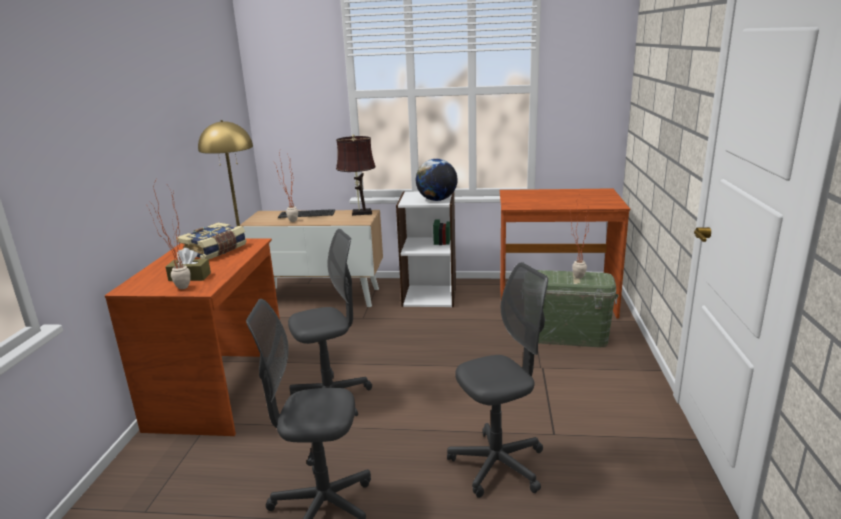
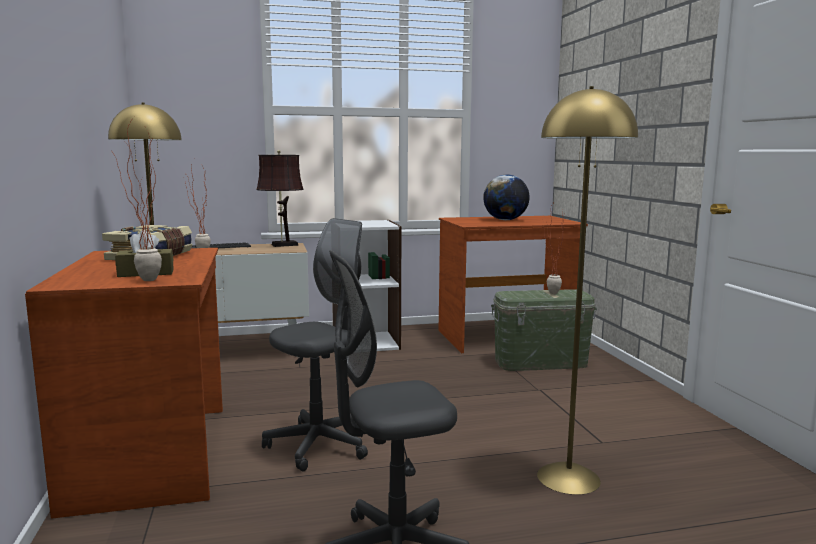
camera: 20 degrees left, 10 degrees down
(437, 200) = (380, 224): globe -> globe (505, 220)
(498, 465) = (568, 478): grey office chair -> yellow floor lamp

